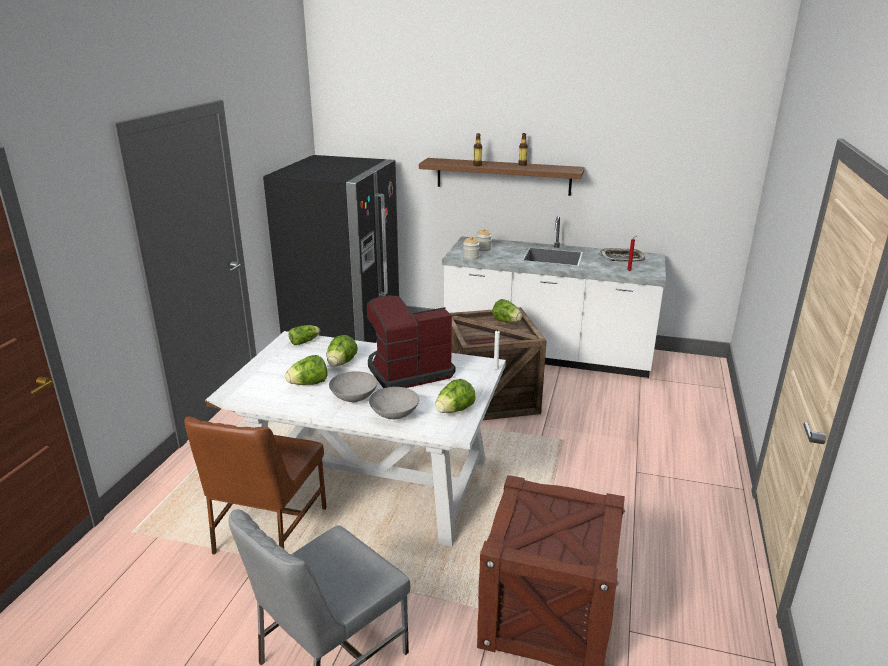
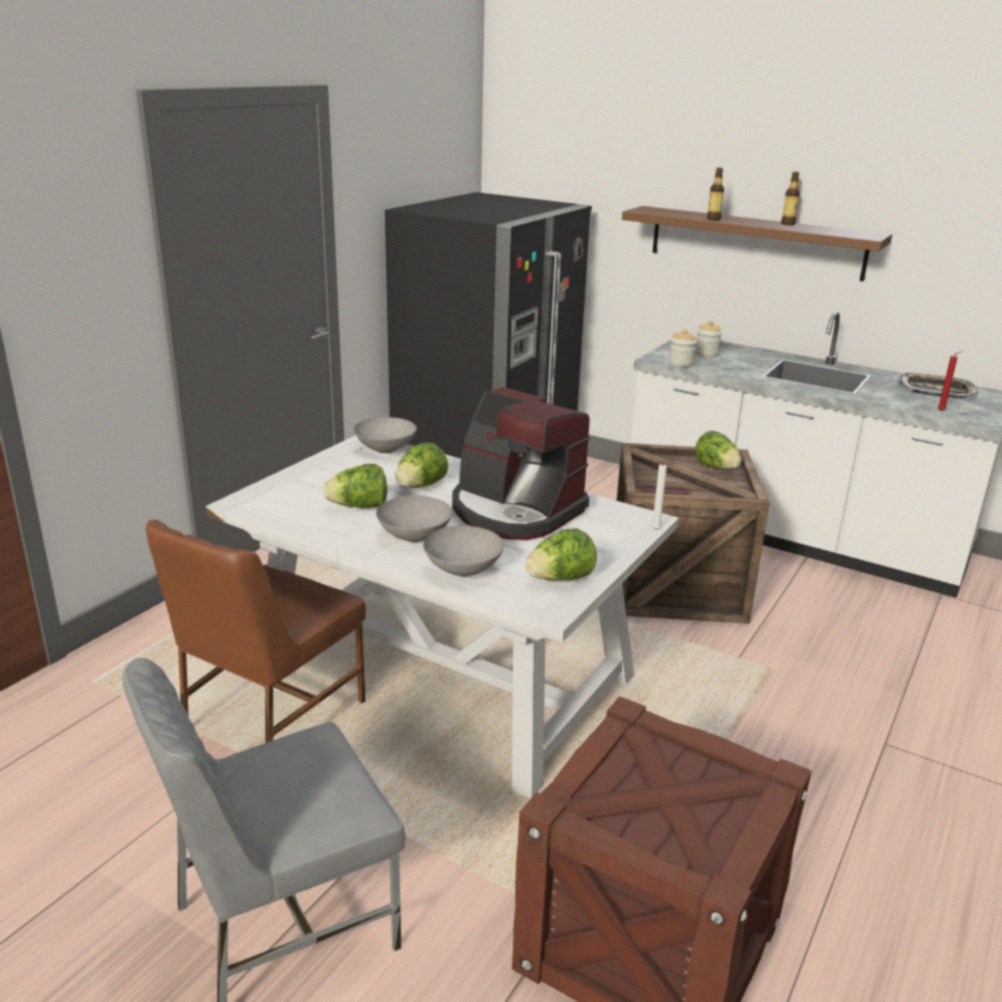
camera: 15 degrees right, 0 degrees up
(305, 341) = (385, 449): lettuce -> grey bowl
(408, 371) = (515, 511): coffee machine -> coffee machine turned 135 degrees counterclockwise

